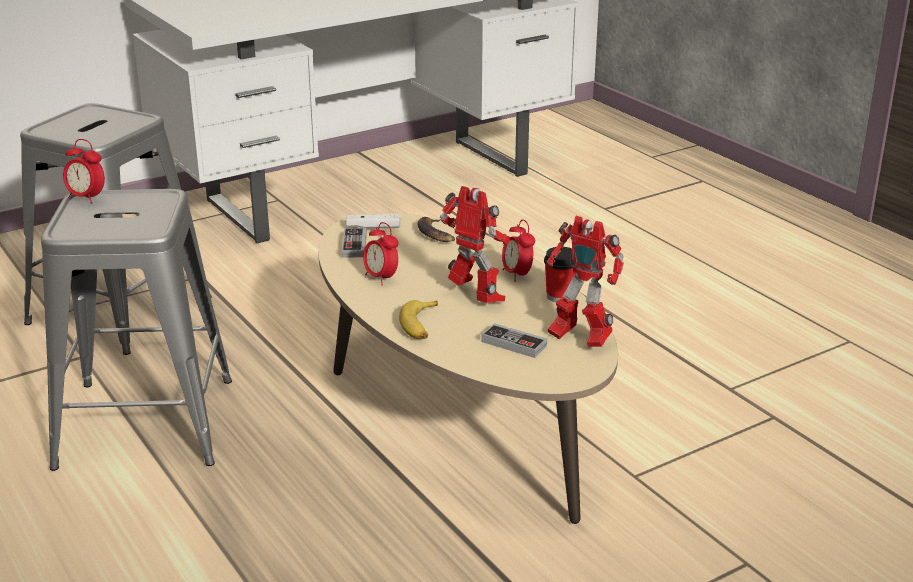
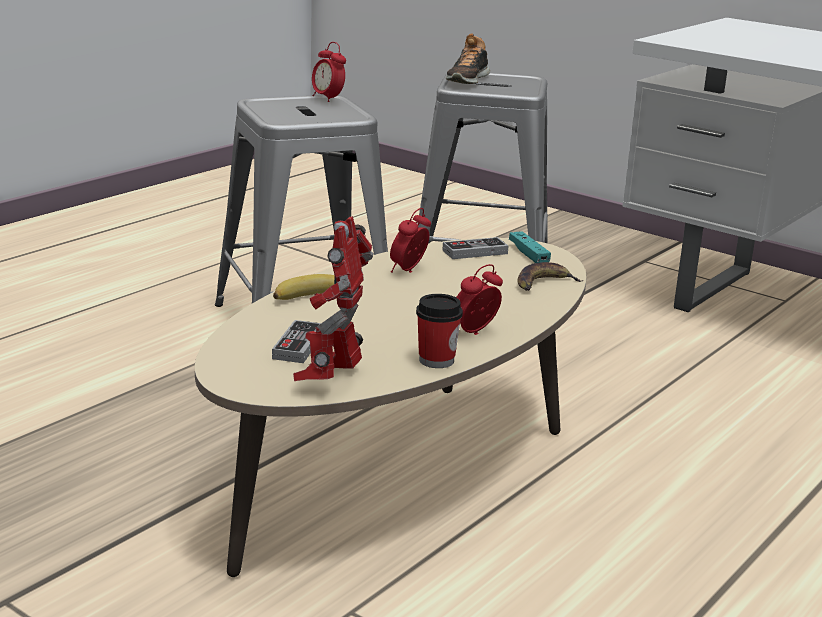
camera: 70 degrees right, 5 degrees down
(69, 131) = (467, 79): none -> shoe
(86, 198) = (328, 99): alarm clock -> alarm clock turned 45 degrees counterclockwise
(373, 227) = (528, 255): white game controller -> turquoise game controller
(476, 298) = (396, 318): toy robot -> none

